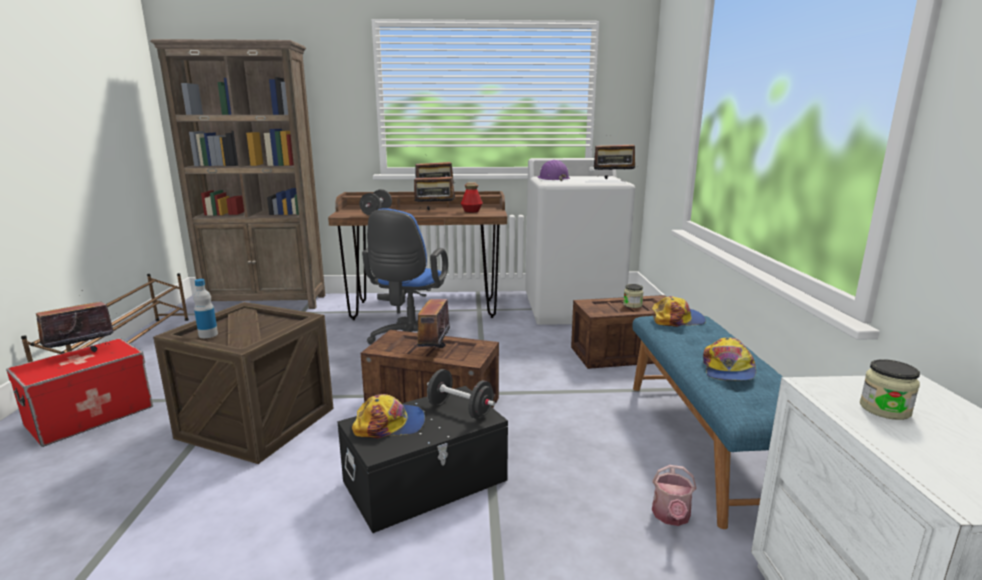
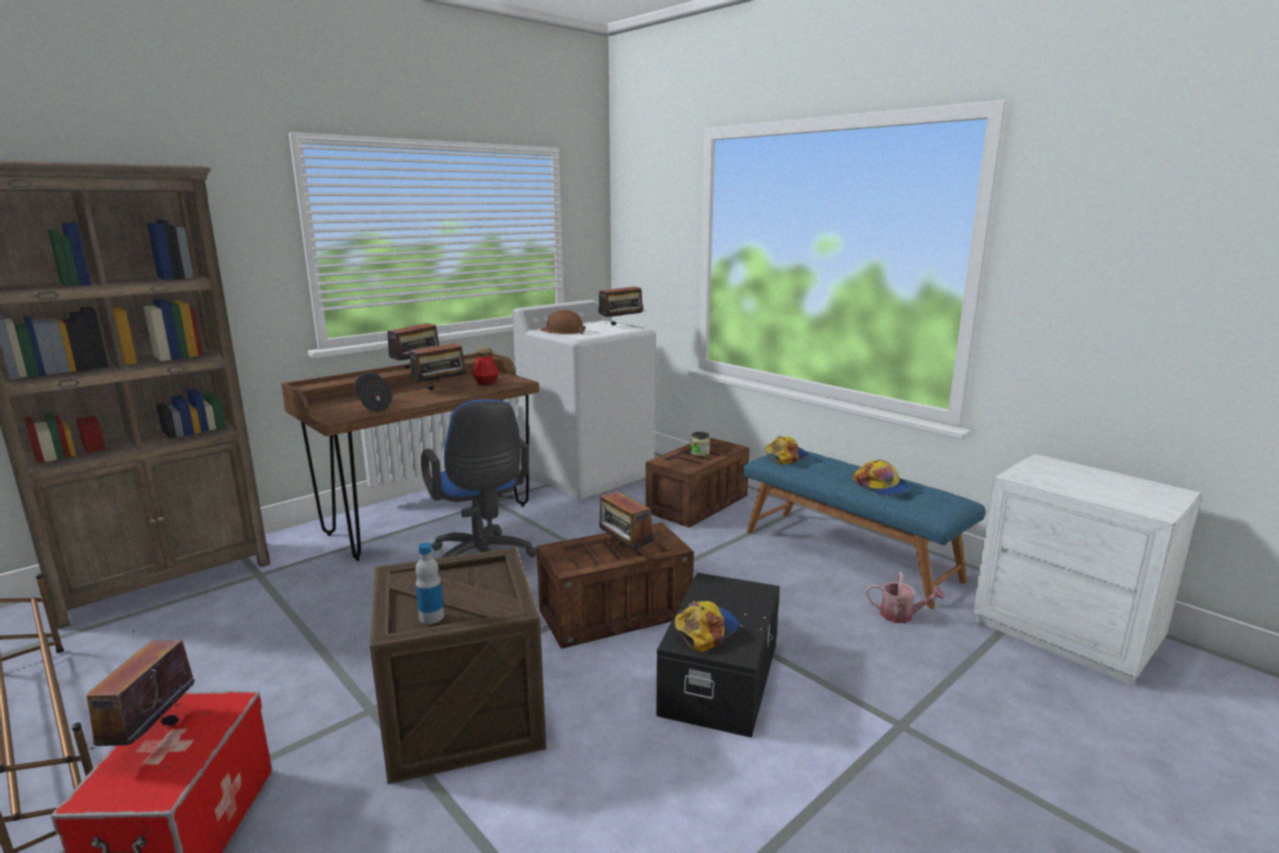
camera: 40 degrees left, 0 degrees up
(460, 410) = (733, 593): black dumbbell -> none
(552, 179) = (563, 331): purple hard hat -> brown hard hat
(671, 517) = (901, 615): watering can -> watering can turned 45 degrees counterclockwise
(884, 409) = (1061, 479): jar -> none

